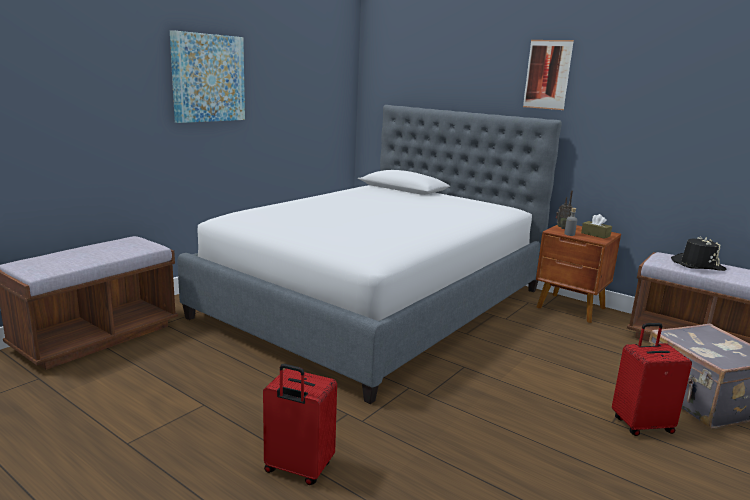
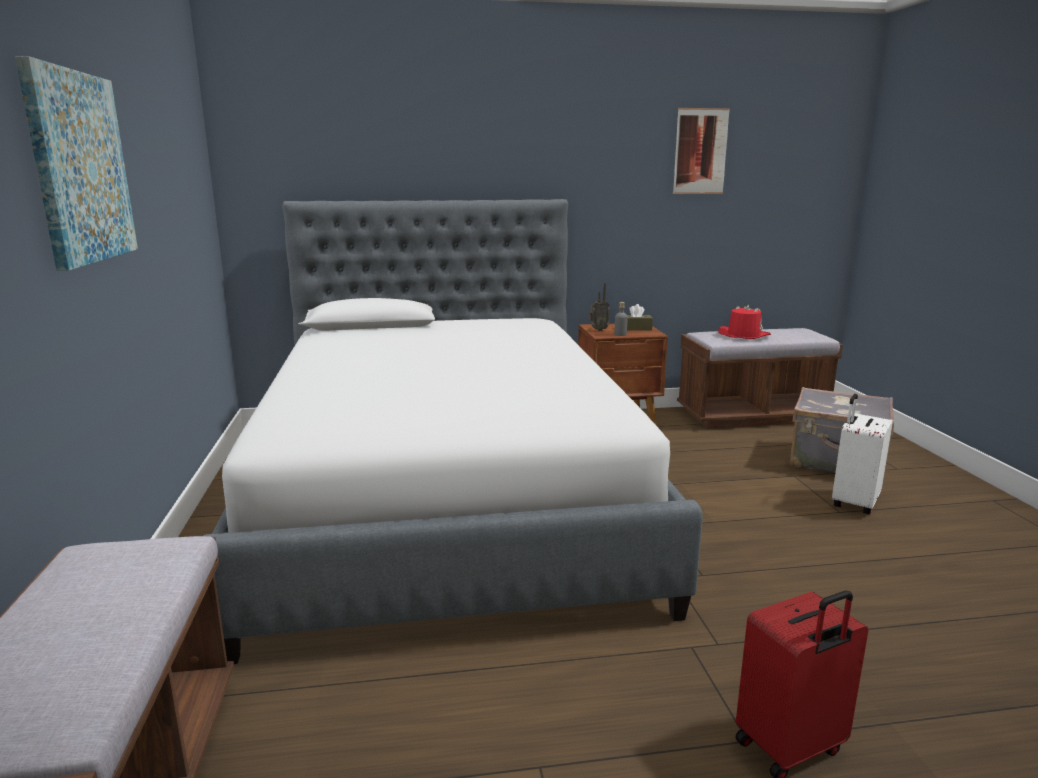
camera: 45 degrees left, 0 degrees up
(547, 74) = (535, 142): picture -> picture (700, 151)
(641, 424) = (853, 503): red suitcase -> white suitcase
(697, 265) = (743, 335): black hat -> red hat

